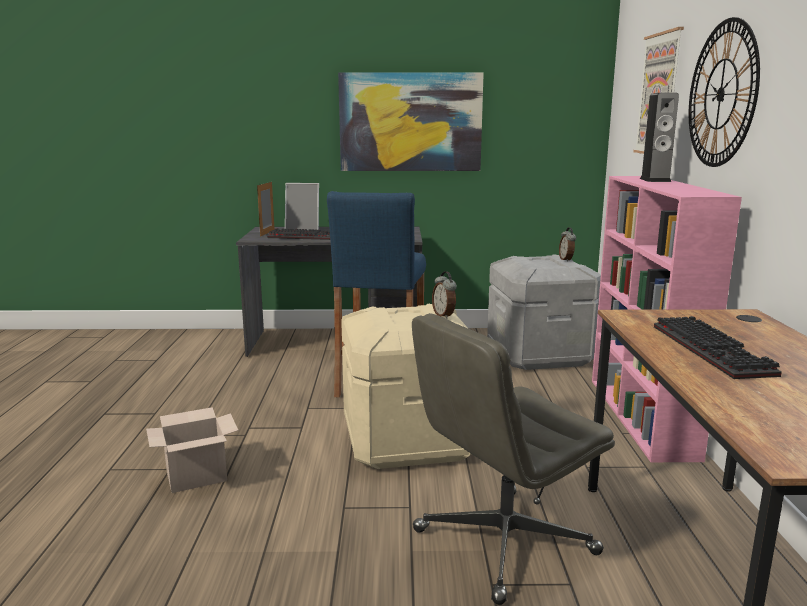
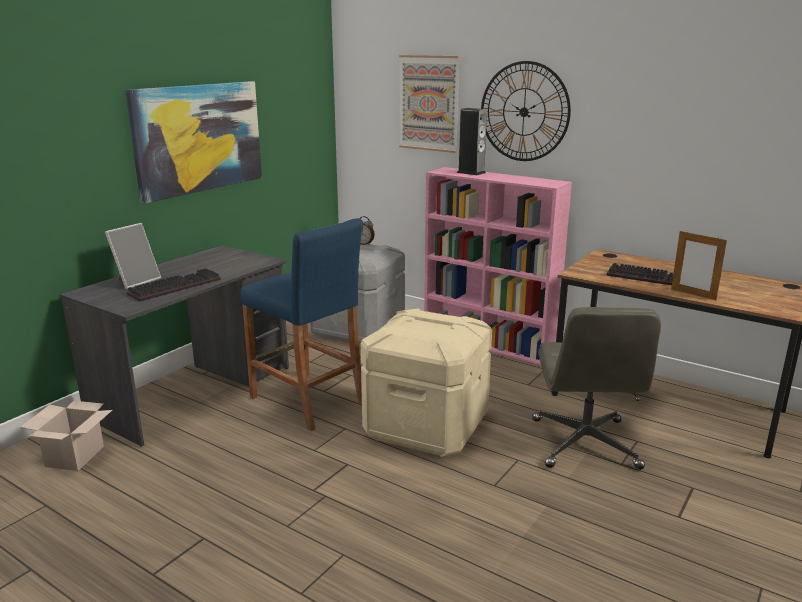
camera: 55 degrees left, 5 degrees up
(198, 475) = (373, 540): cardboard box -> cardboard box (75, 455)
(267, 233) = (112, 296): picture frame -> picture frame (693, 294)
(444, 315) = (442, 314): alarm clock -> none

